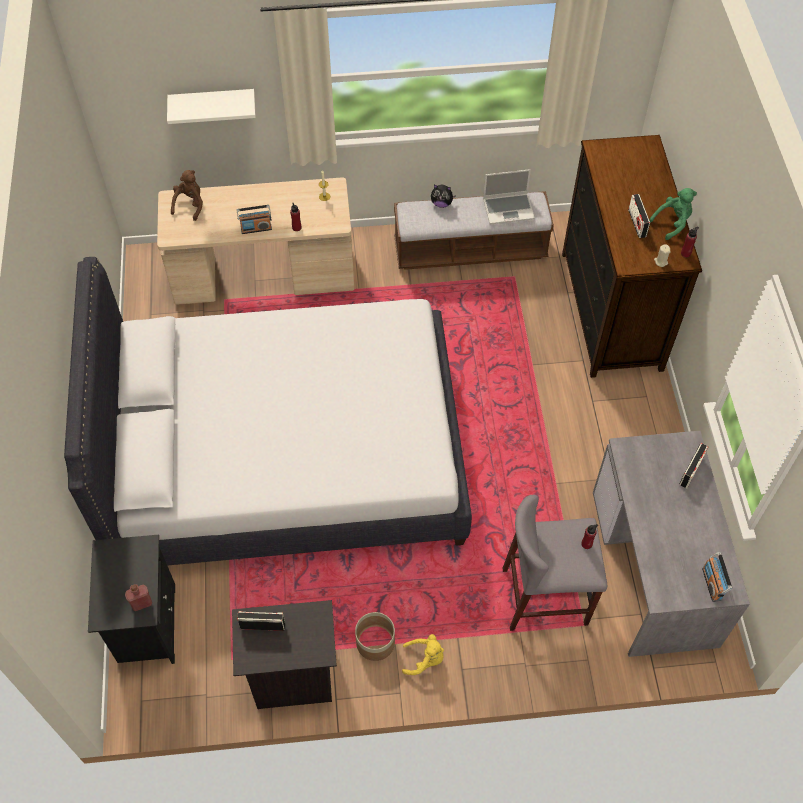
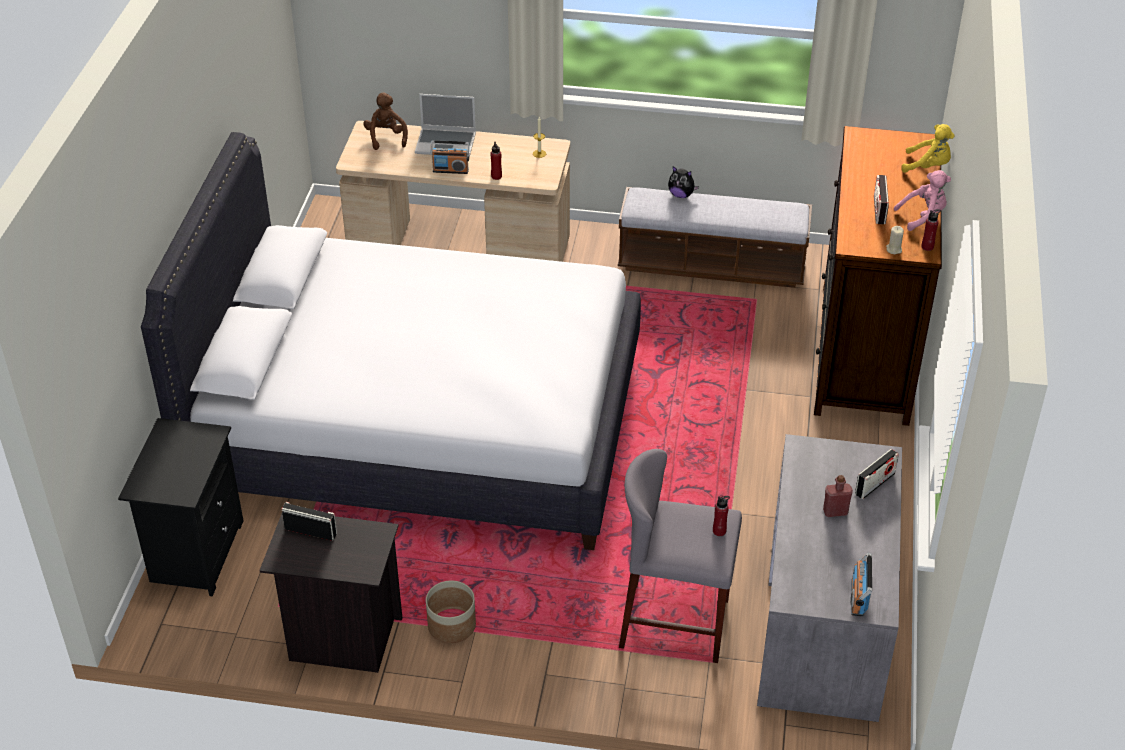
camera: 15 degrees right, 15 degrees down
(141, 603) = (186, 484): red bottle -> red bottle (835, 511)
(190, 205) = (386, 137): brown plush toy -> brown plush toy turned 45 degrees counterclockwise
(213, 104) = (432, 25): white shelf -> none
(425, 659) = (504, 655): yellow plush toy -> yellow plush toy (928, 166)
(508, 209) = (759, 212): laptop -> laptop (446, 143)
(672, 223) = (923, 216): green plush toy -> pink plush toy

